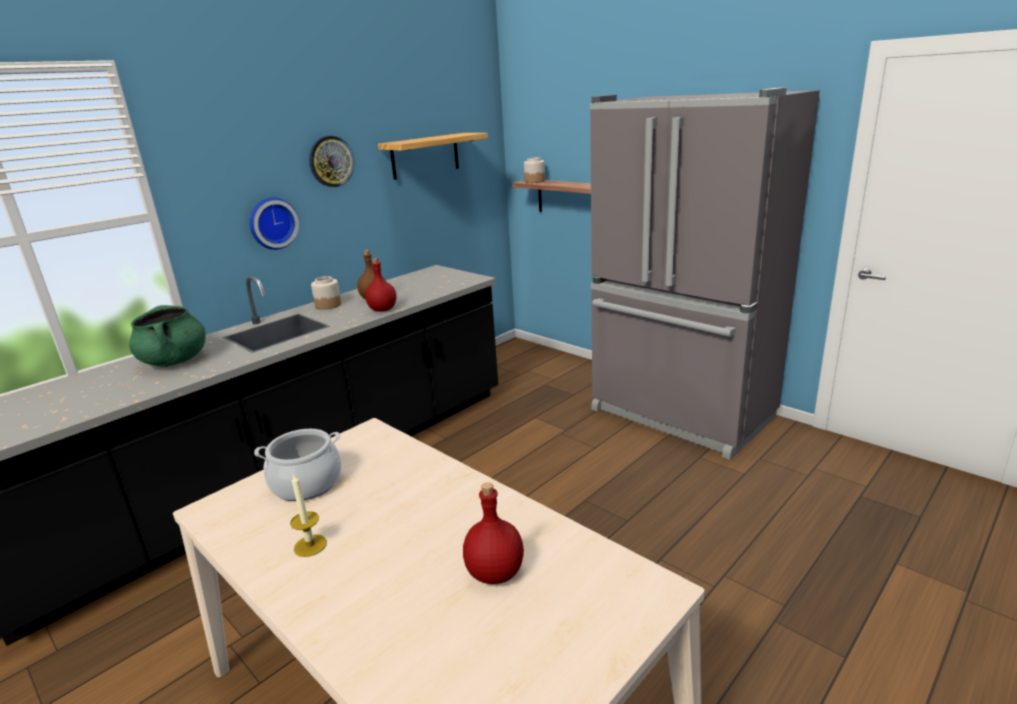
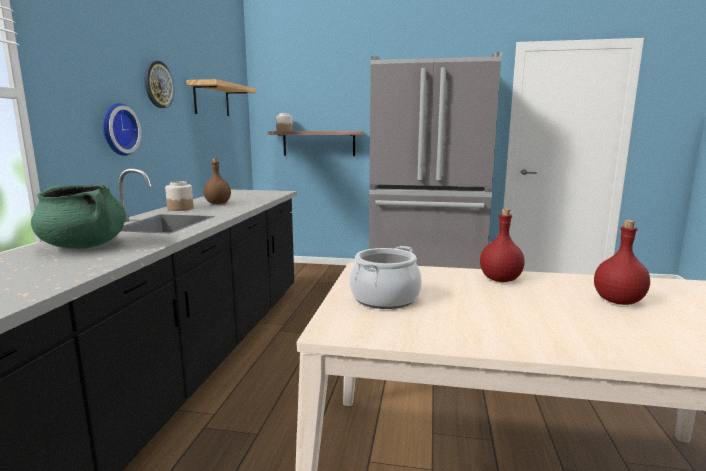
camera: 35 degrees left, 10 degrees down
(310, 545) = (476, 323): candle -> none
(382, 310) = (243, 206): red bottle -> red bottle (500, 280)

